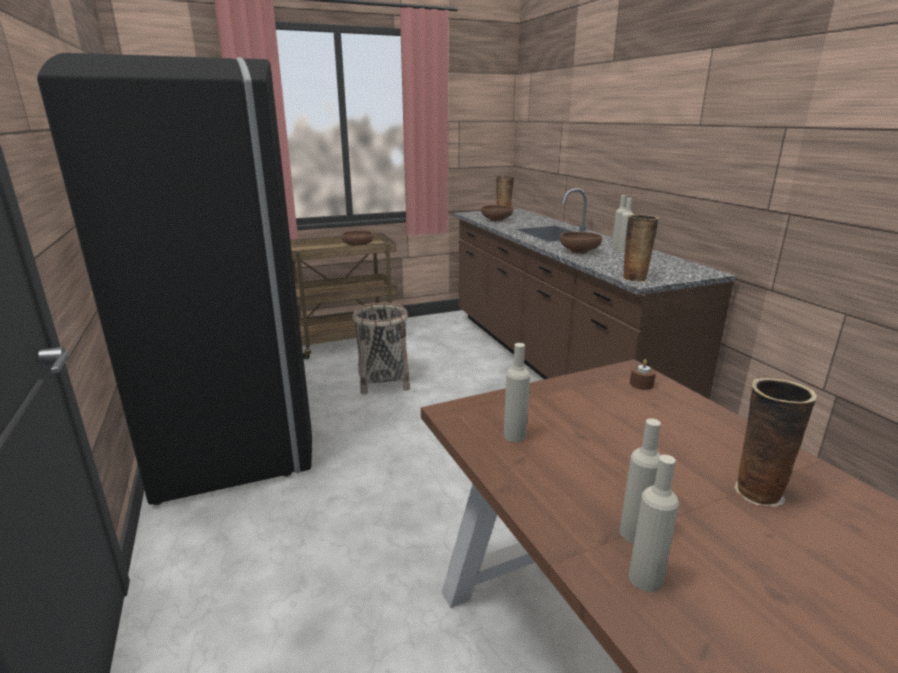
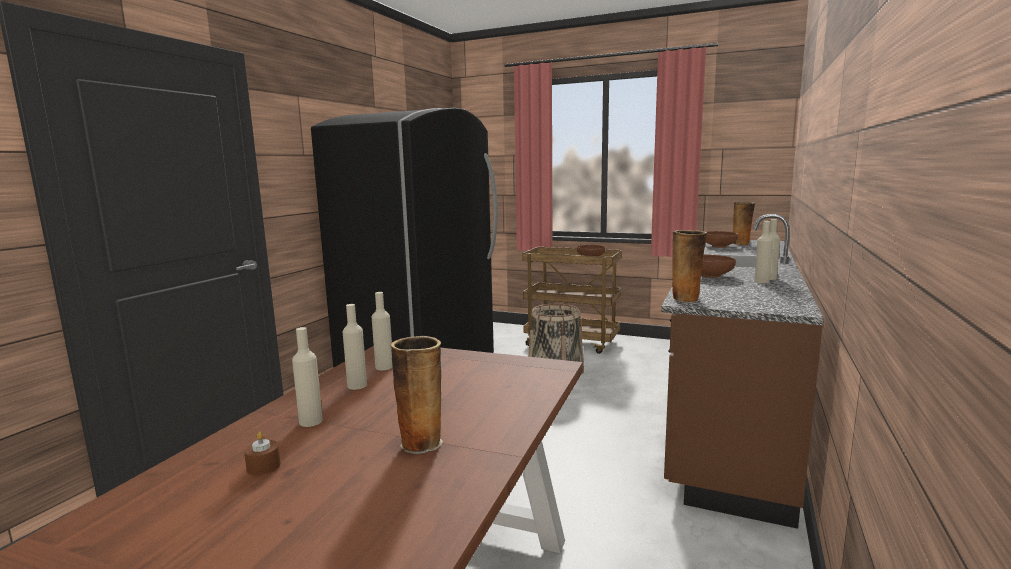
camera: 45 degrees right, 10 degrees down
(641, 384) = (536, 374): brown candle -> brown candle (263, 466)
(645, 578) = (265, 434): beige bottle -> beige bottle (357, 385)

